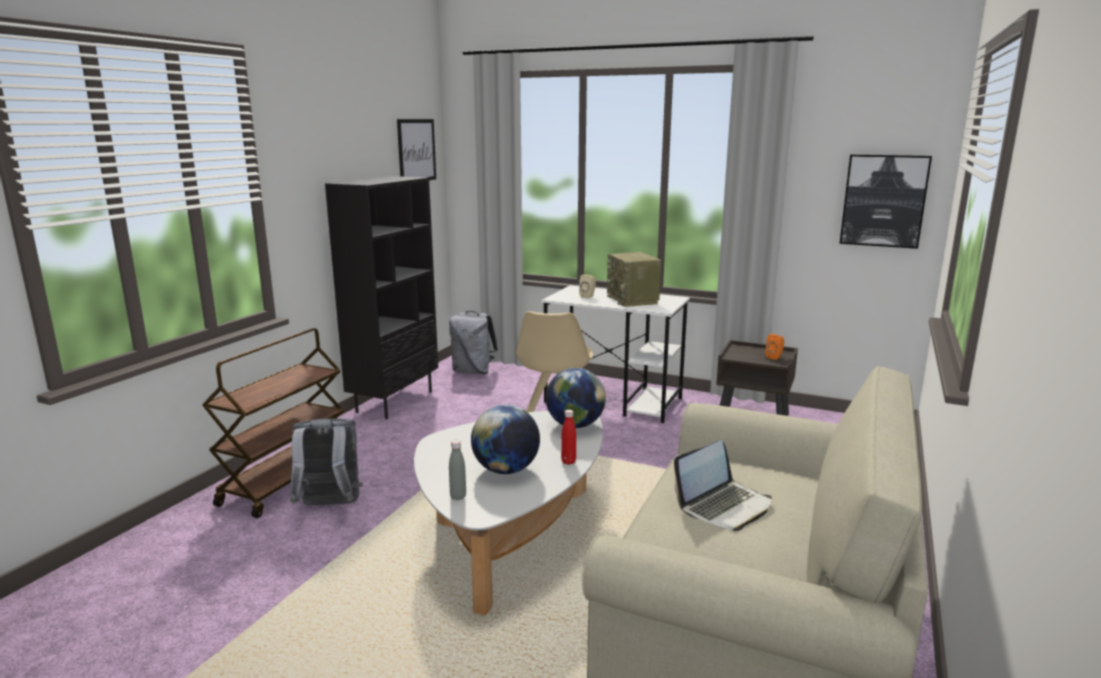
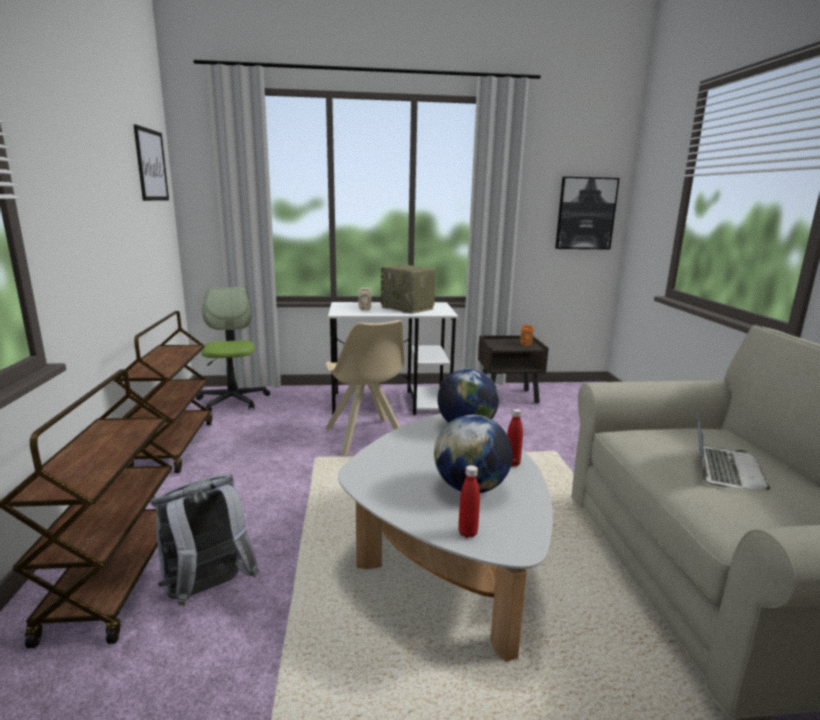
camera: 30 degrees left, 0 degrees up
(394, 401) = (173, 445): black bookcase -> brown cart
(458, 497) = (467, 533): grey bottle -> red bottle
(473, 371) = (233, 400): grey backpack -> office chair

